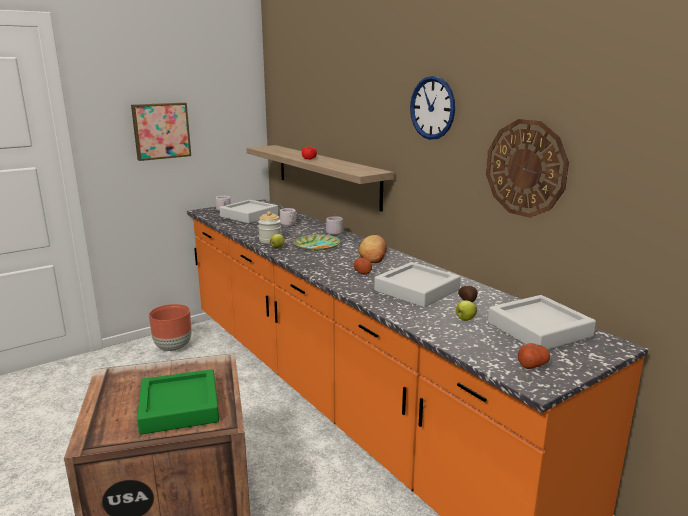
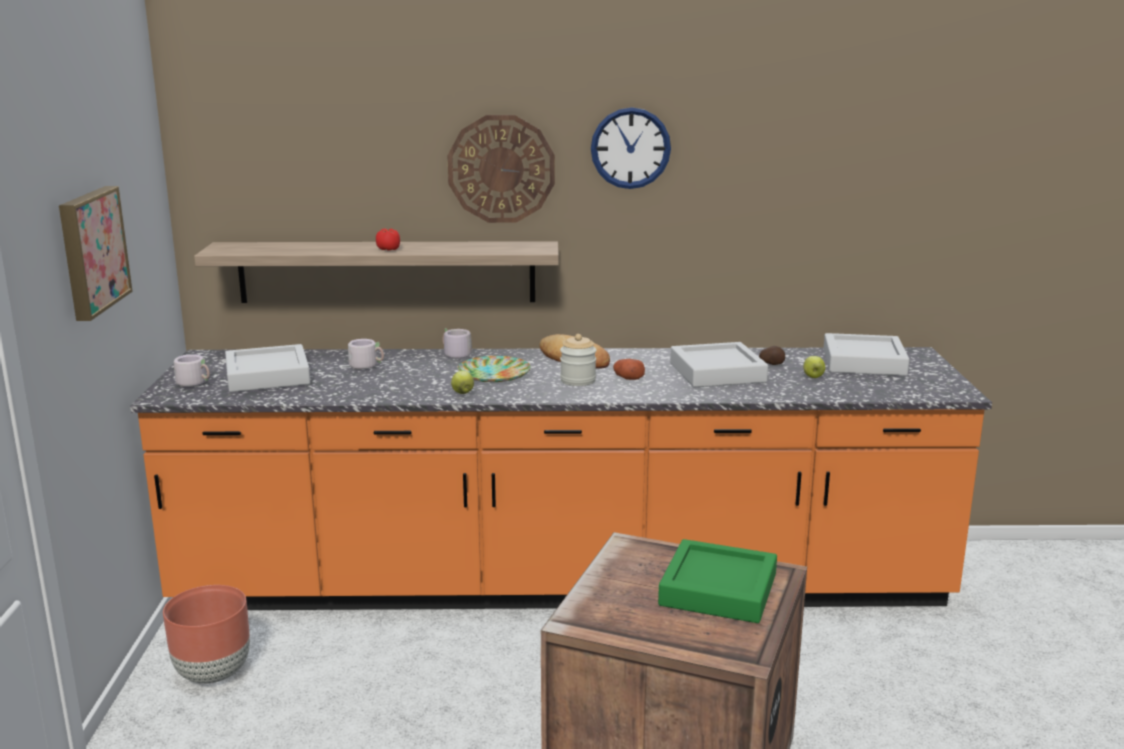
camera: 55 degrees left, 0 degrees up
(270, 240) = (423, 390): jar -> jar (578, 380)
(525, 168) = (779, 204): wall clock -> wall clock (501, 169)
(532, 364) = (926, 384): potato -> none

